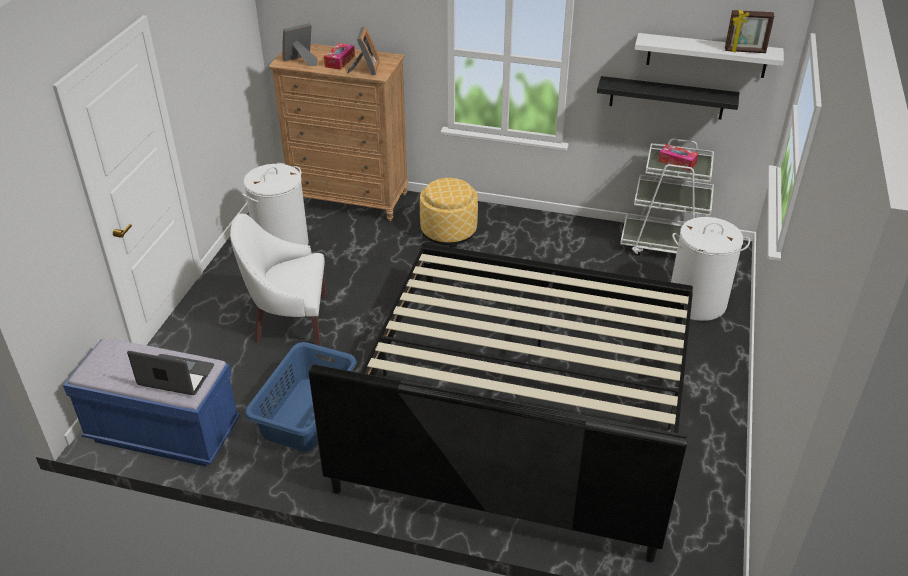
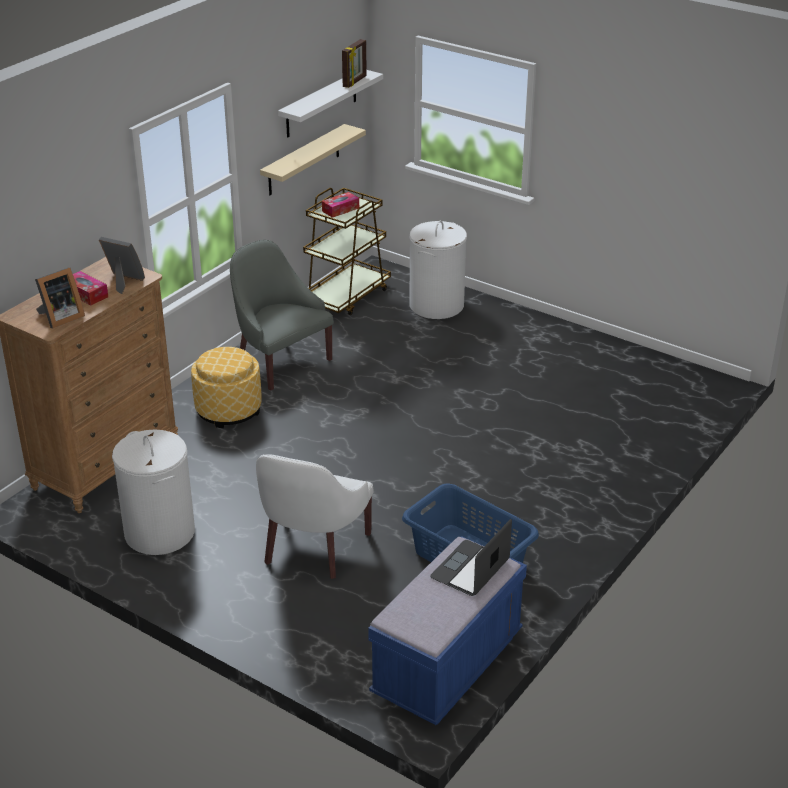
camera: 70 degrees left, 5 degrees down
(301, 61) = (60, 318): picture frame -> picture frame turned 120 degrees counterclockwise
(522, 402) = (515, 426): bed -> none
(533, 237) = (280, 361): none -> grey armchair
(665, 245) = (346, 296): white cart -> brown cart
(666, 98) = (304, 160): black shelf -> beige shelf

